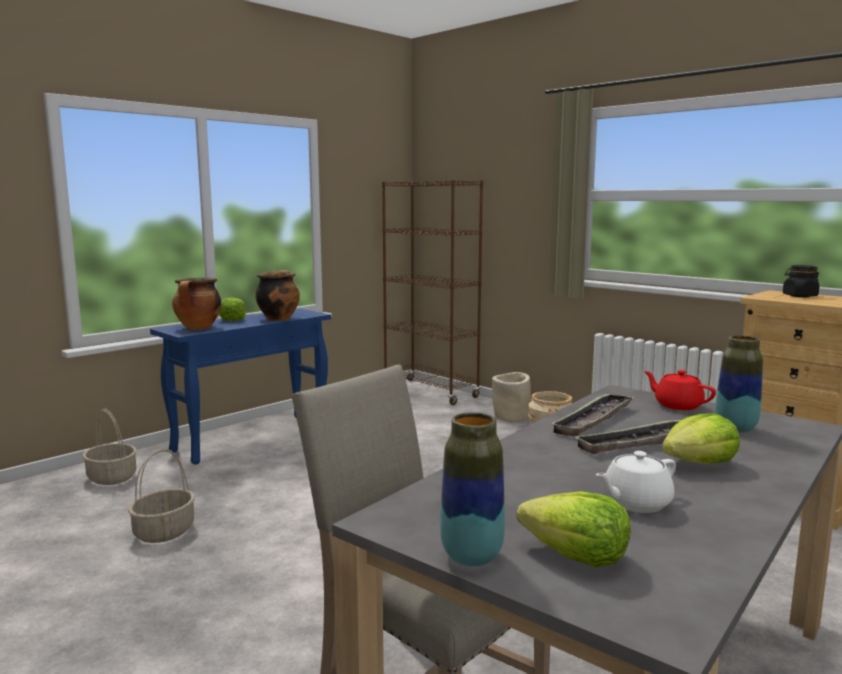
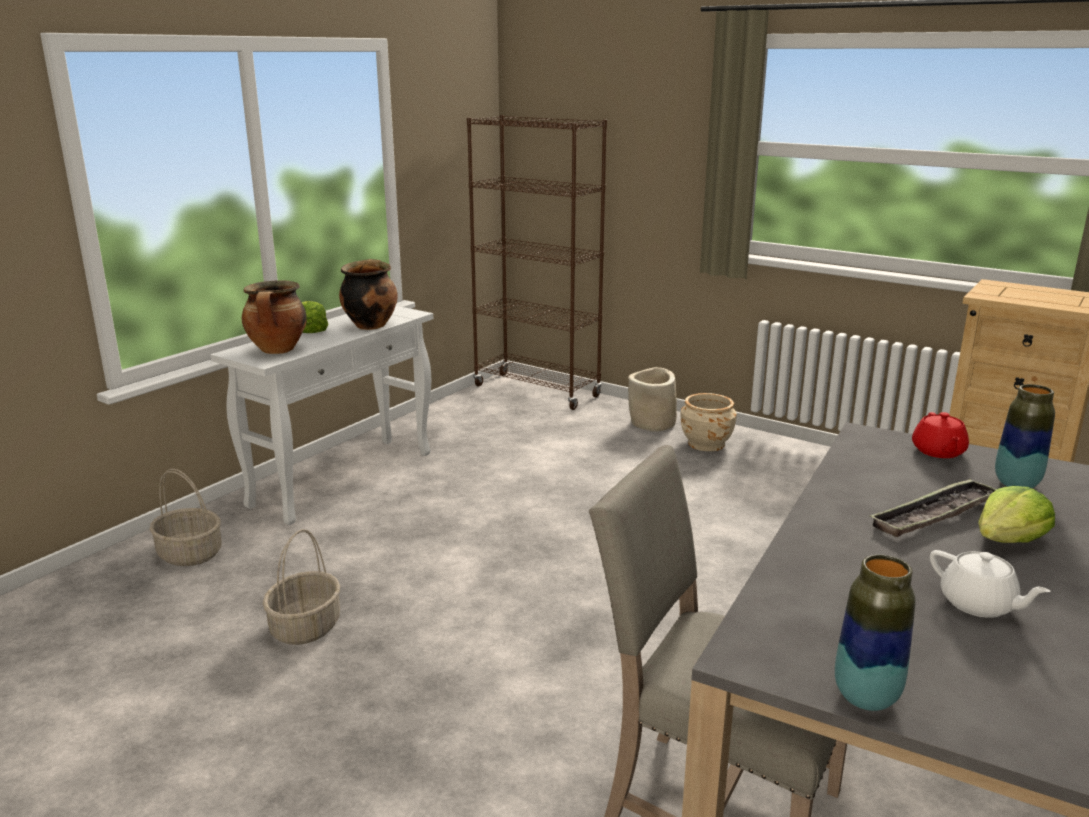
camera: 10 degrees left, 10 degrees up
(252, 438) = (344, 478): blue console table -> white console table
(576, 556) = (965, 684): lettuce -> none
(593, 420) = (864, 482): tray -> none
(635, 503) = (978, 604): white teapot -> white teapot turned 90 degrees counterclockwise
(677, 405) = (938, 452): red teapot -> red teapot turned 120 degrees counterclockwise
(799, 296) = (1024, 291): black jar -> none

